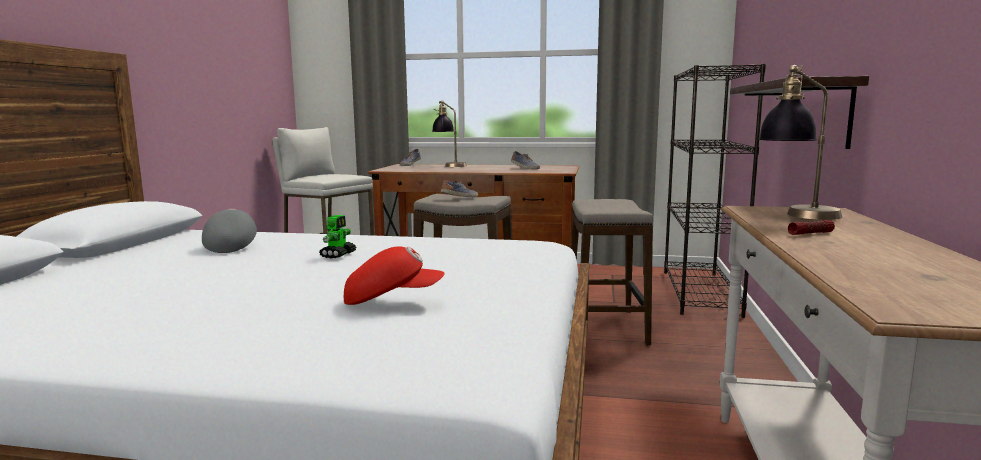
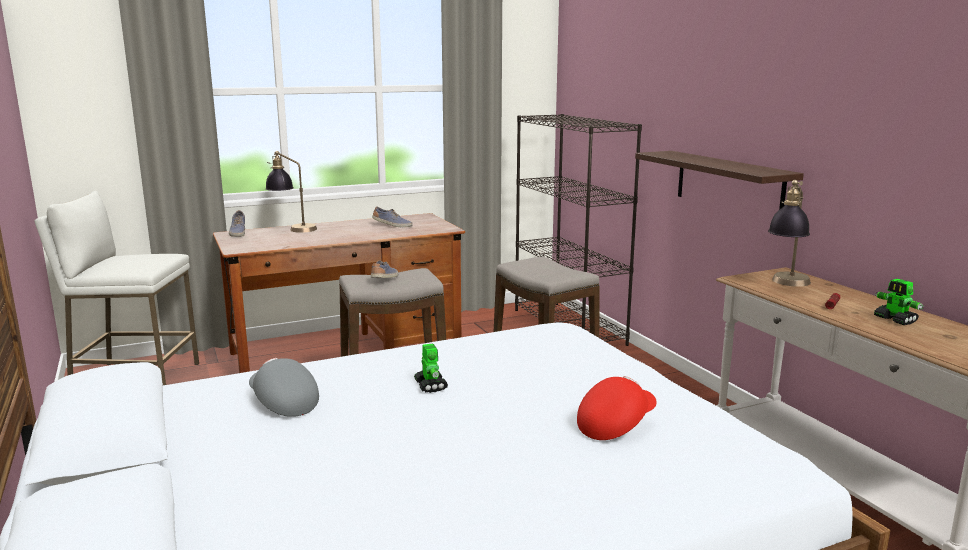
camera: 35 degrees left, 5 degrees up
(876, 253) = (895, 320): none -> toy robot

